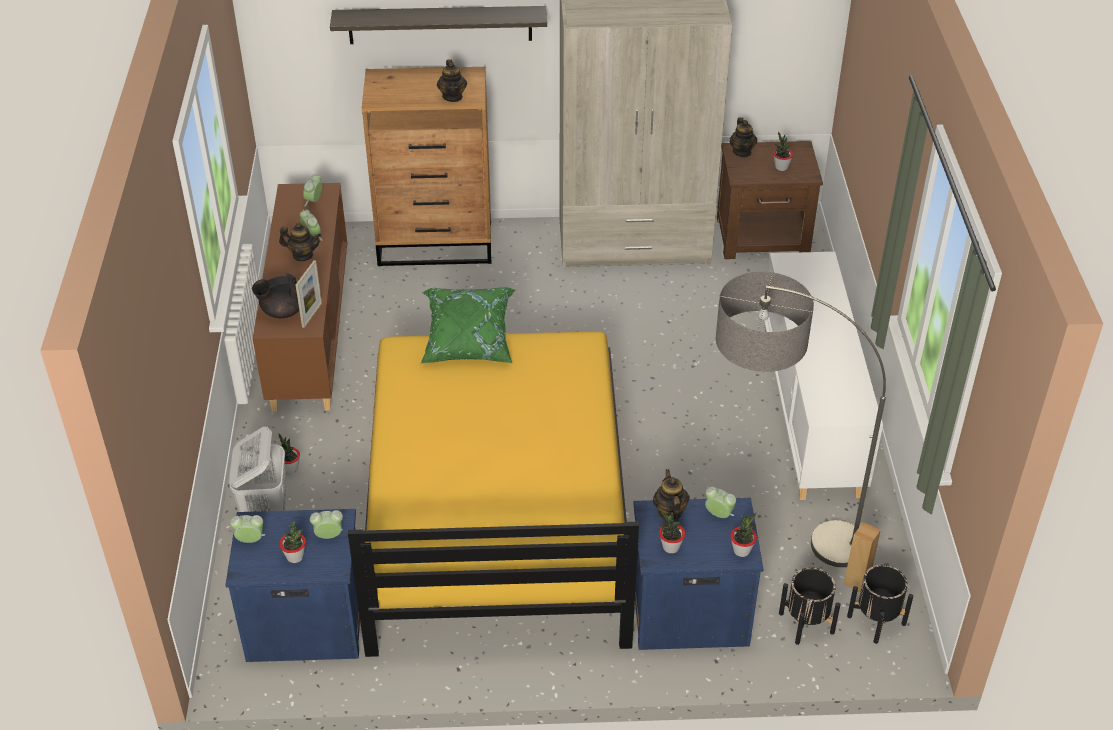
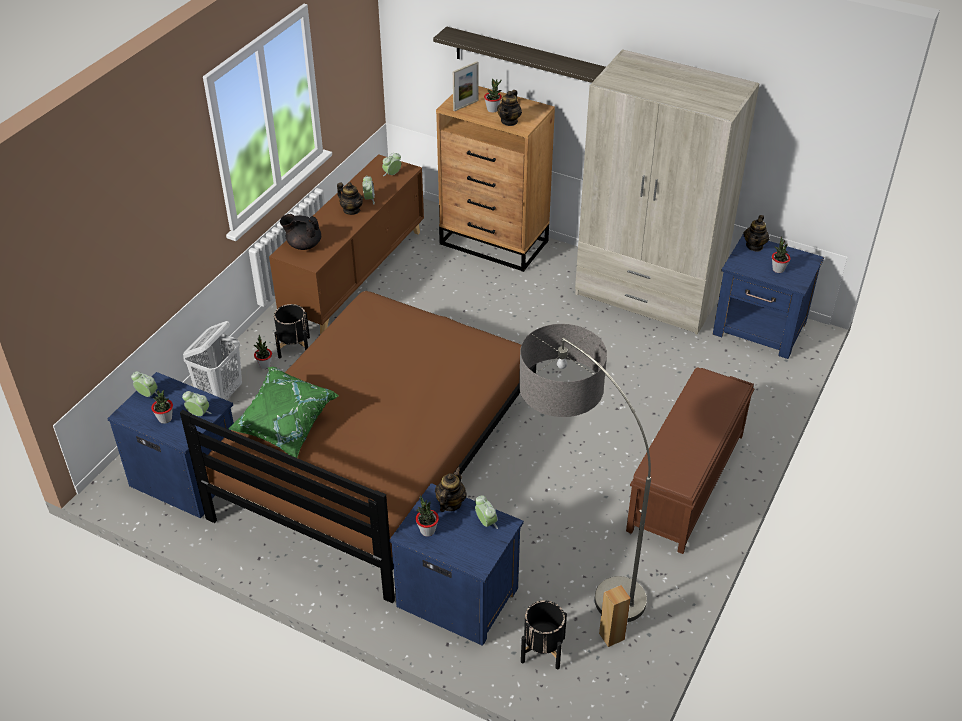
camera: 30 degrees right, 0 degrees up
(312, 315) = (321, 254): picture frame -> picture frame (465, 105)
(468, 342) = (420, 316): green pillow -> green pillow (284, 426)
(496, 512) = (377, 457): yellow bed -> brown bed
(741, 550) = (479, 558): potted plant -> potted plant (492, 109)
(764, 238) = (760, 329): brown nightstand -> blue nightstand
(810, 411) = (686, 483): white cabinet -> brown bench
(876, 620) = (602, 675): black planter -> black planter (294, 347)

